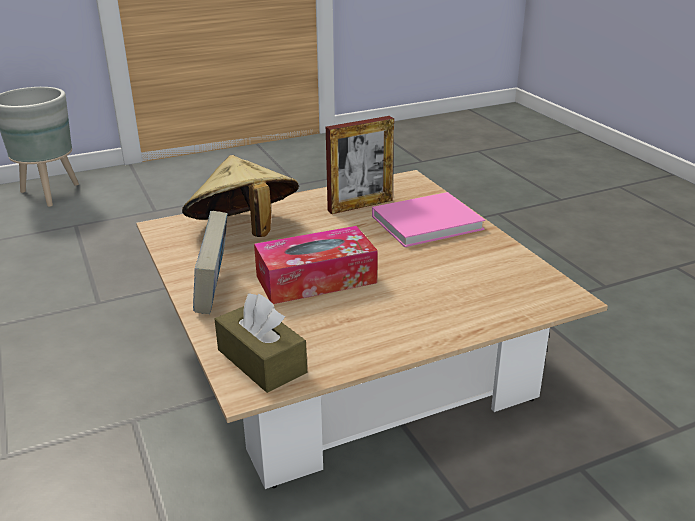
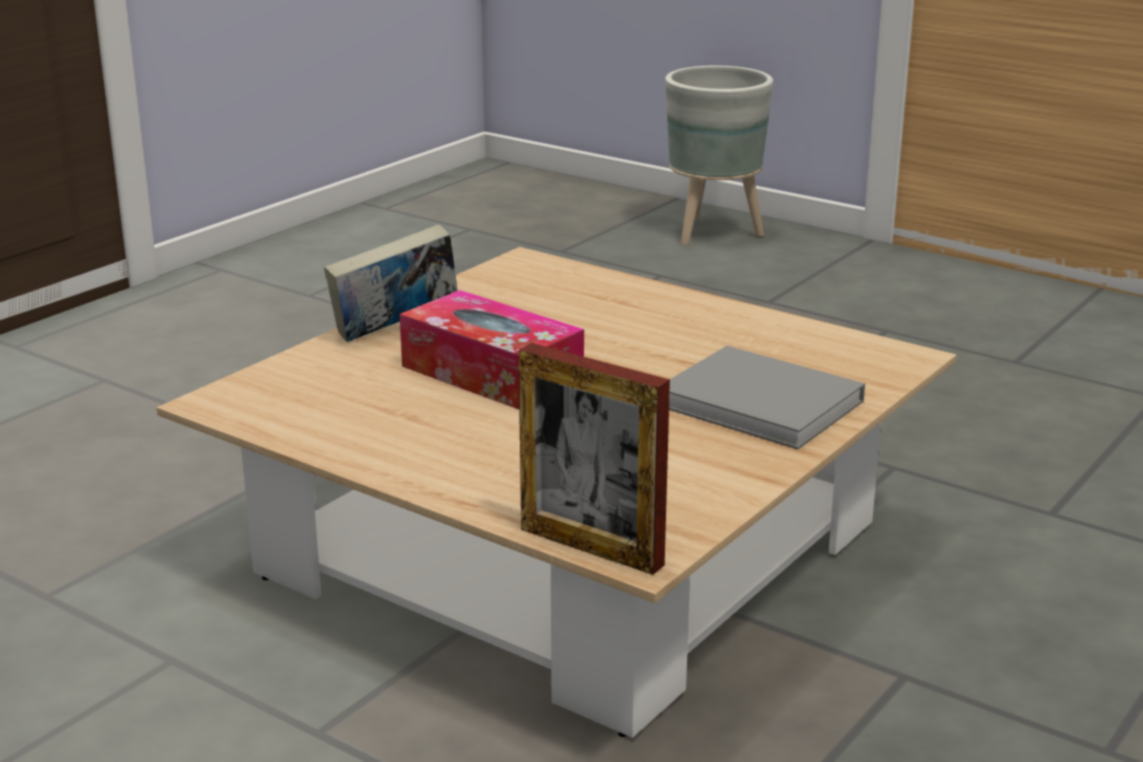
camera: 60 degrees right, 5 degrees down
(244, 232) = (567, 303): beige hat -> none
(261, 361) = (273, 394): brown tissue box -> none
(360, 205) = (751, 347): picture frame -> picture frame (591, 547)
(429, 222) = (765, 405): pink book -> grey book

